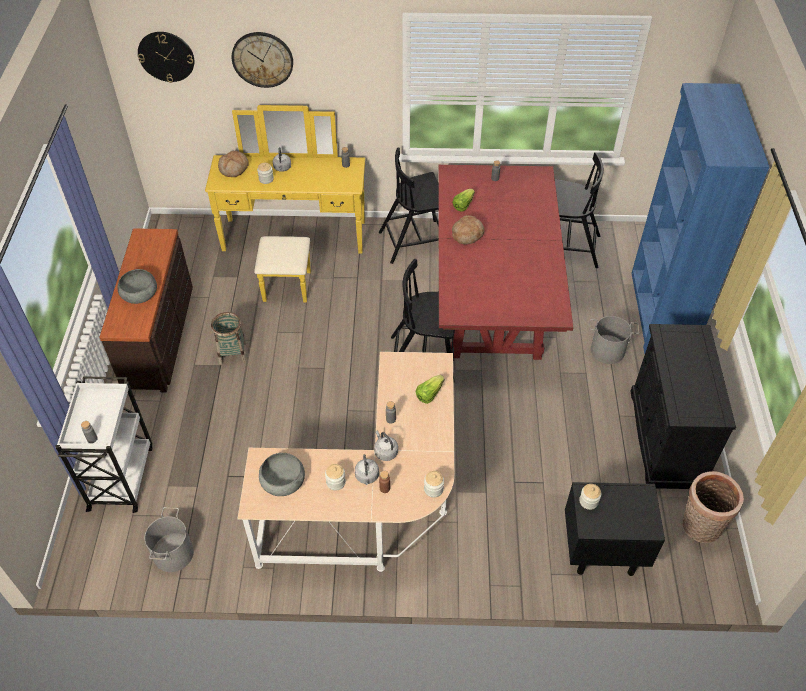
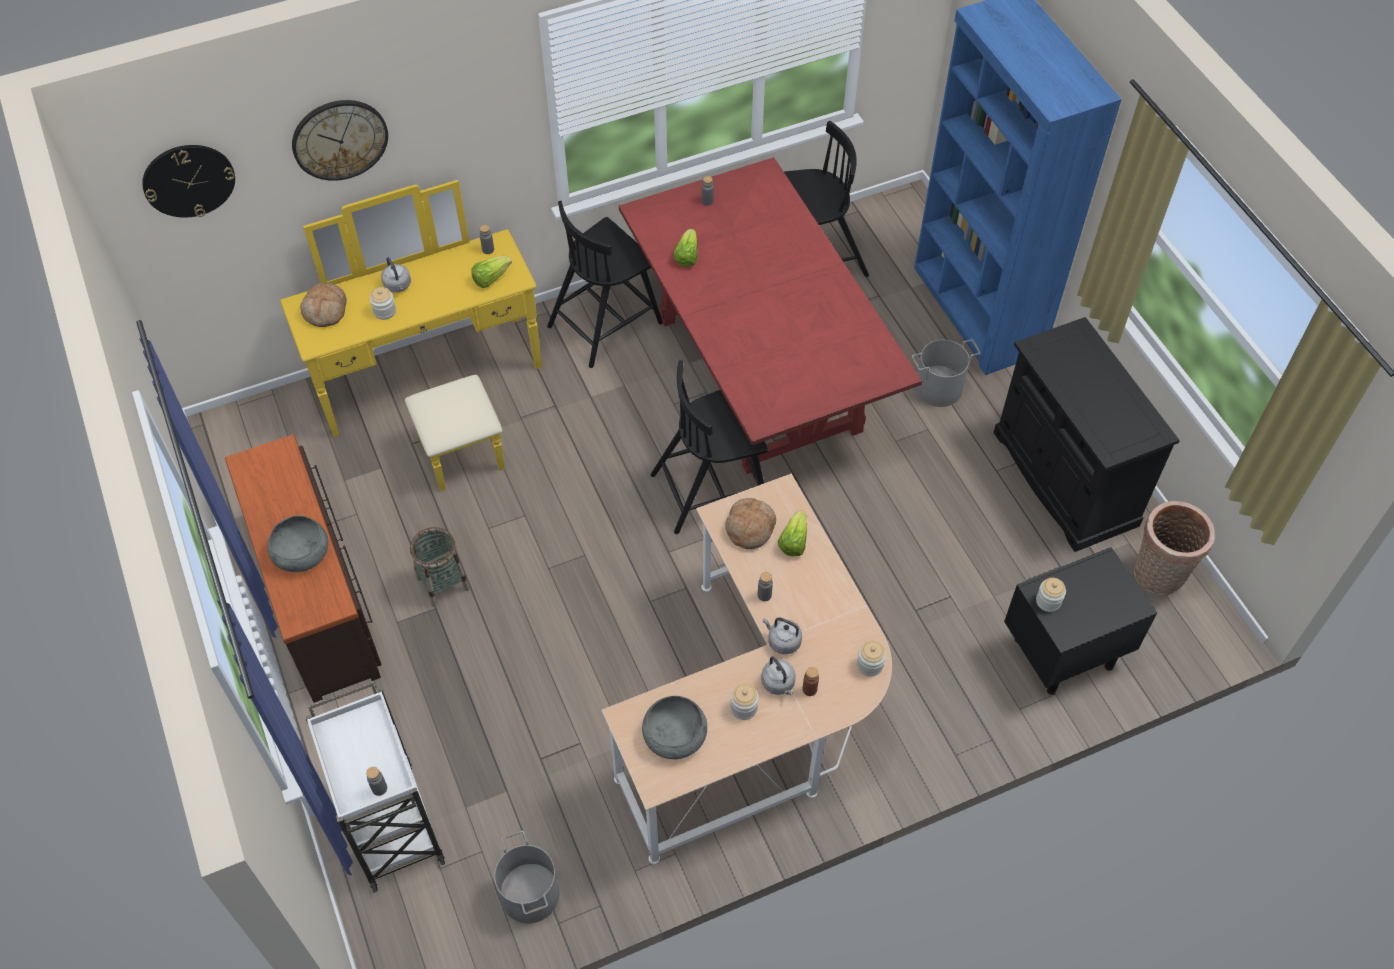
camera: 25 degrees left, 5 degrees up
(337, 181) = (491, 278): none -> lettuce
(467, 234) = (716, 297): bread -> bread (749, 527)

